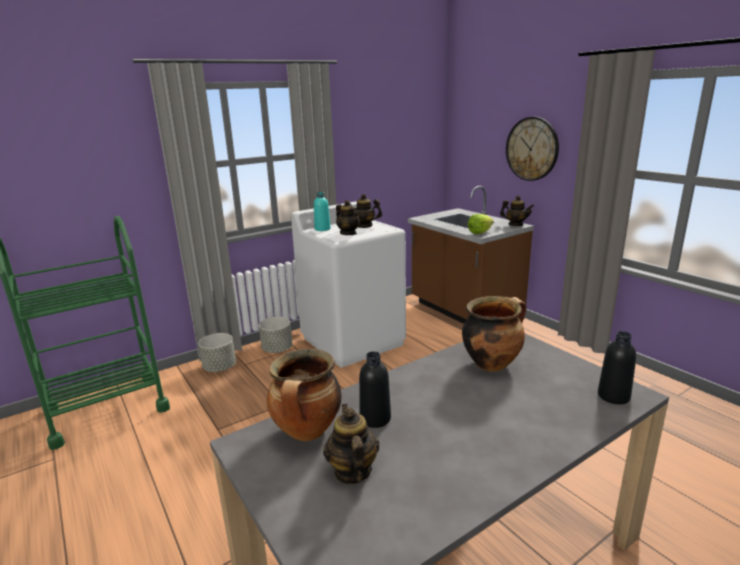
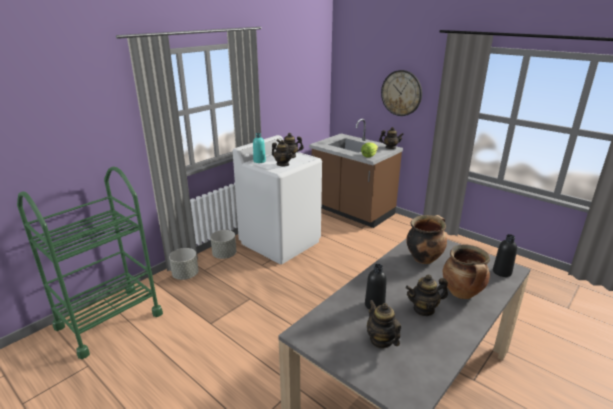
camera: 15 degrees left, 5 degrees up
(307, 432) = (338, 320): cooking pot -> cooking pot (462, 294)
(449, 435) = (424, 309): none -> teapot

